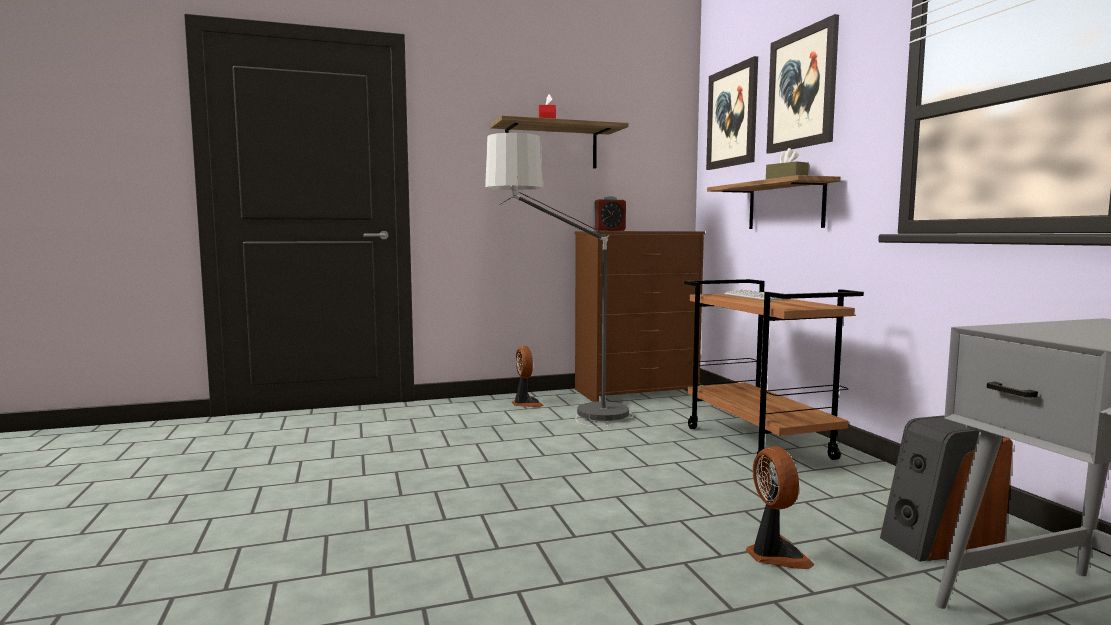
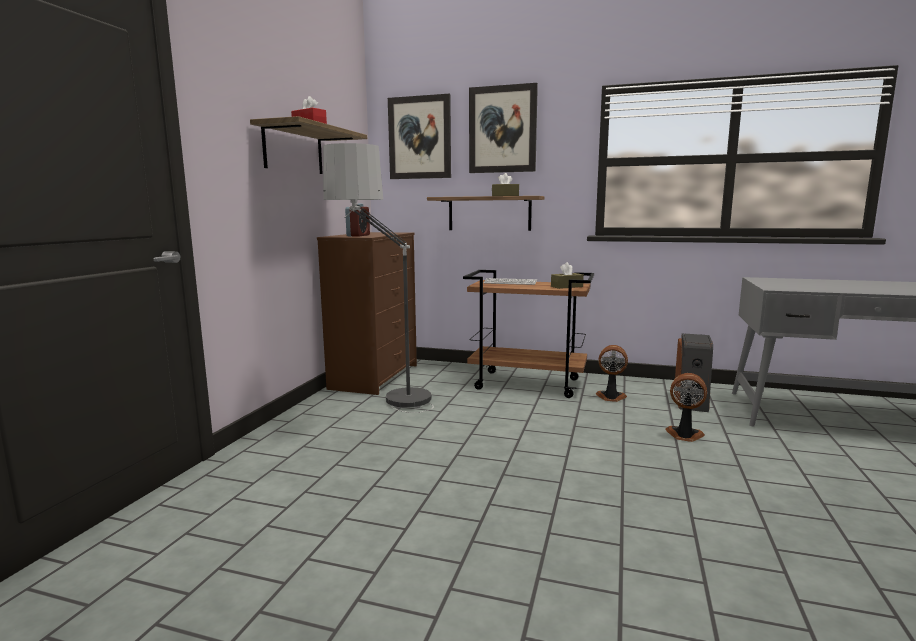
camera: 55 degrees left, 5 degrees up
(526, 404) = (328, 414): fan -> fan (610, 397)
(791, 305) = (566, 286): none -> brown tissue box

